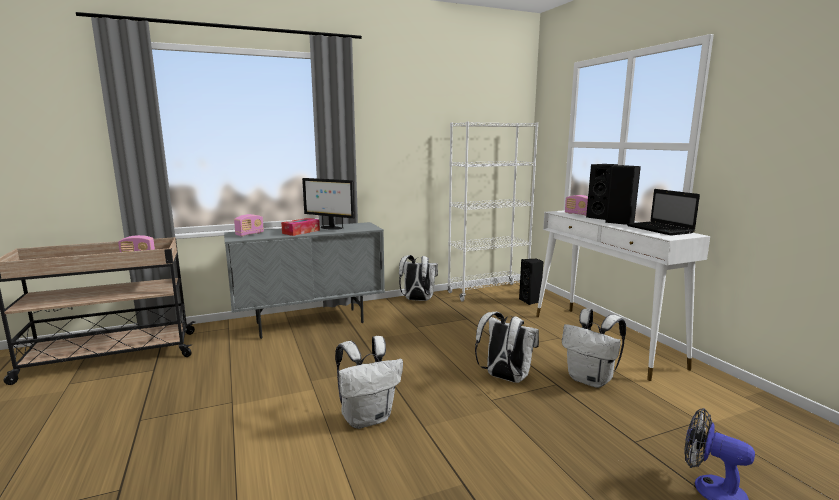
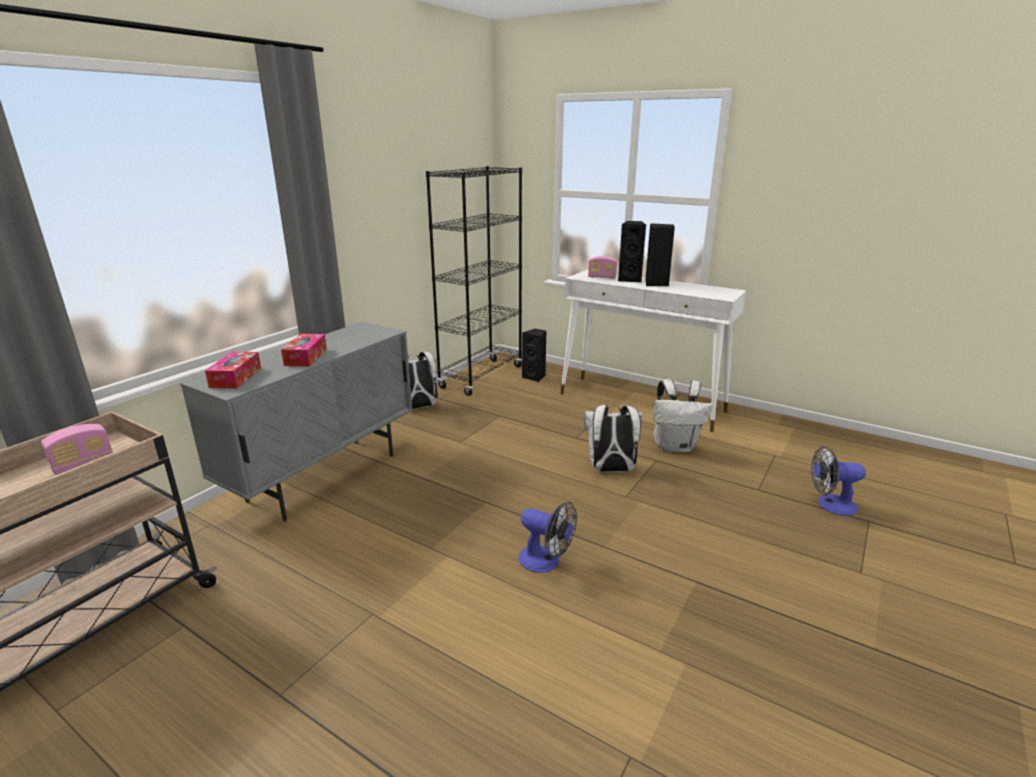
camera: 35 degrees left, 10 degrees up
(250, 234) = (236, 377): radio -> tissue box
(330, 228) = (332, 342): monitor -> none
(368, 418) = (546, 561): white backpack -> fan
(488, 292) = (481, 377): white bookcase -> black bookcase
(661, 229) = (702, 288): laptop -> none

